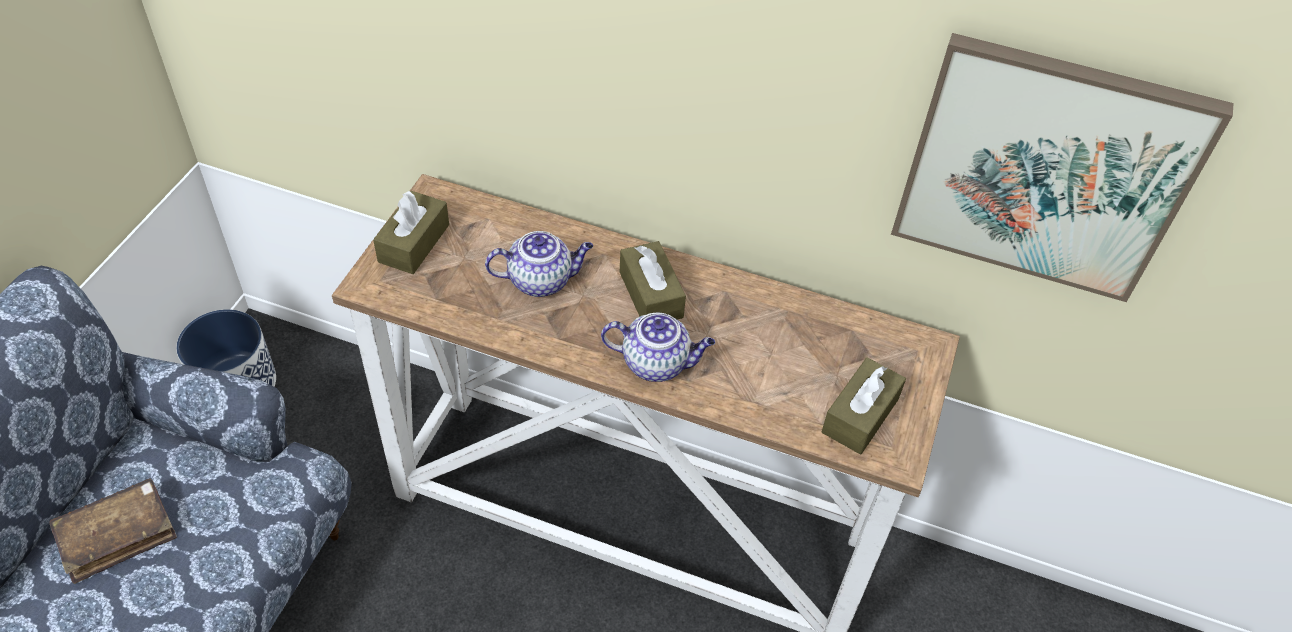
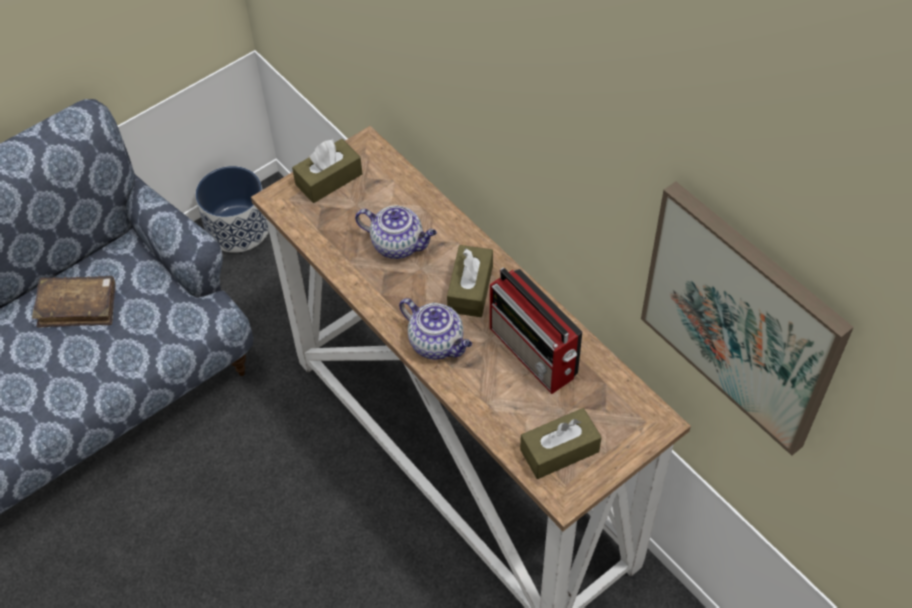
camera: 35 degrees right, 5 degrees up
(763, 332) = (534, 354): none -> radio

